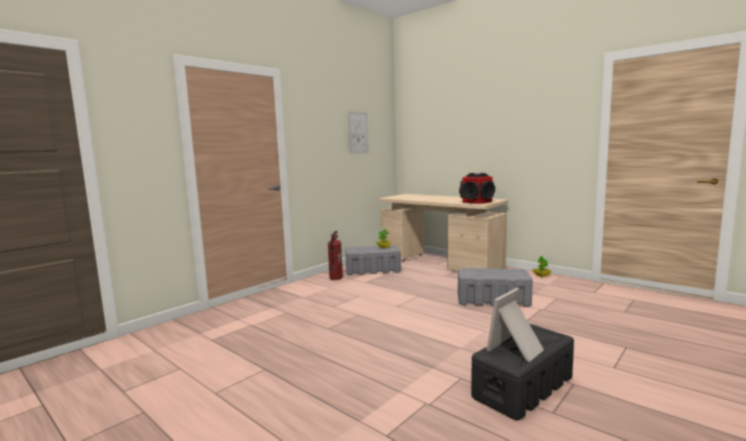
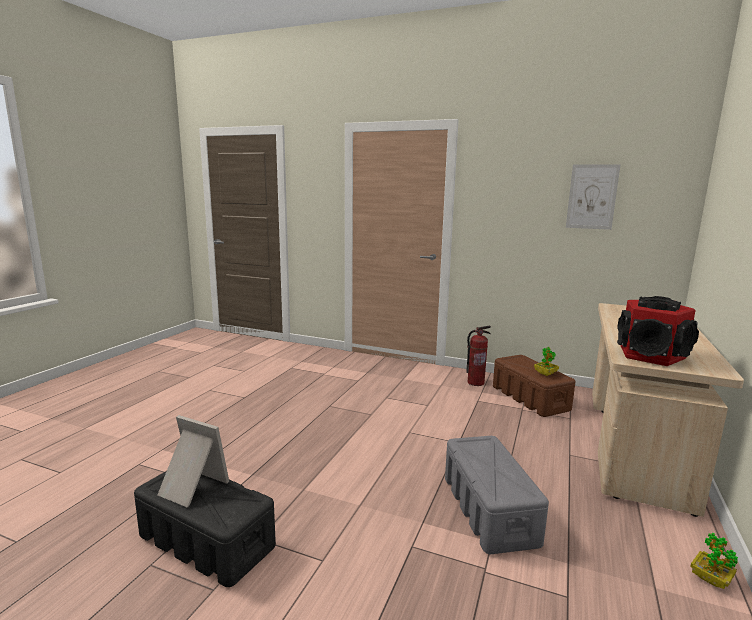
camera: 70 degrees right, 5 degrees up
(373, 270) = (530, 398): grey storage box -> brown storage box

